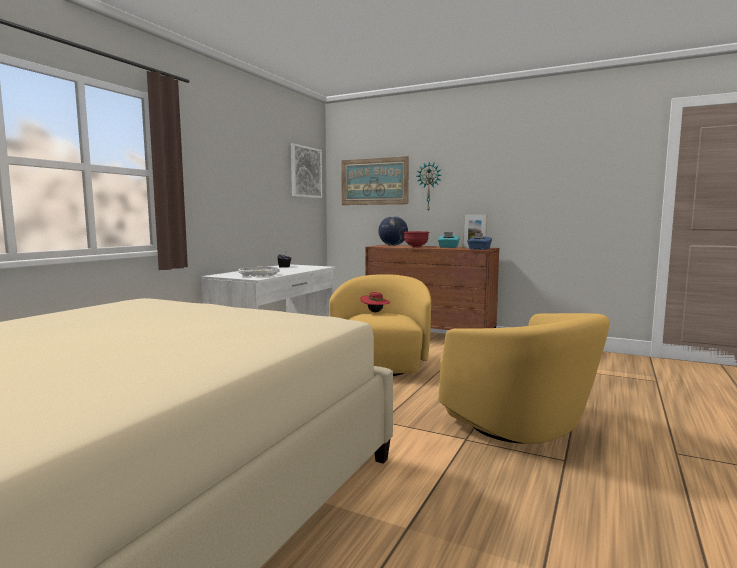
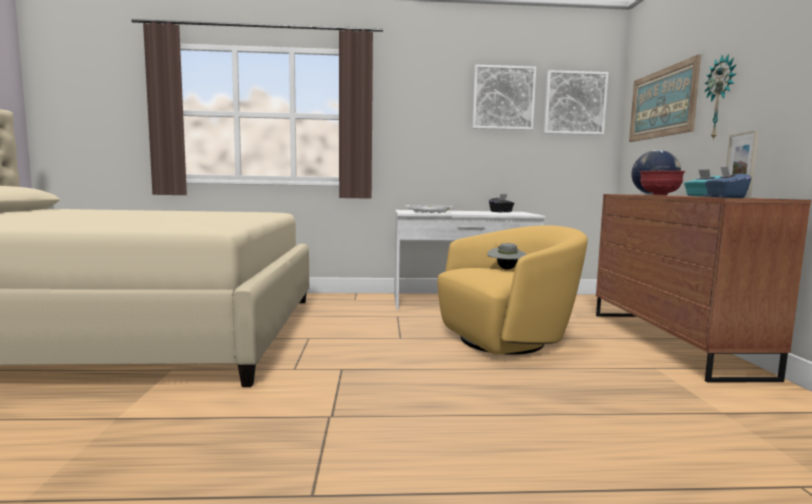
camera: 60 degrees right, 0 degrees up
(268, 164) = (503, 98): none -> picture
(375, 312) = (506, 269): red hat -> grey hat
(519, 427) = (404, 446): yellow armchair -> none

